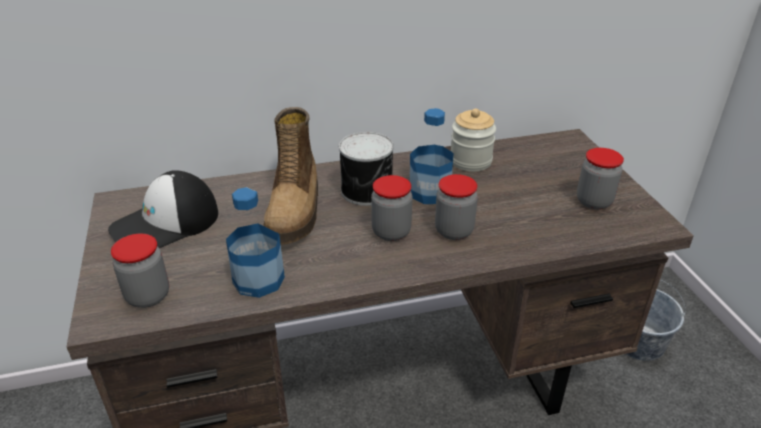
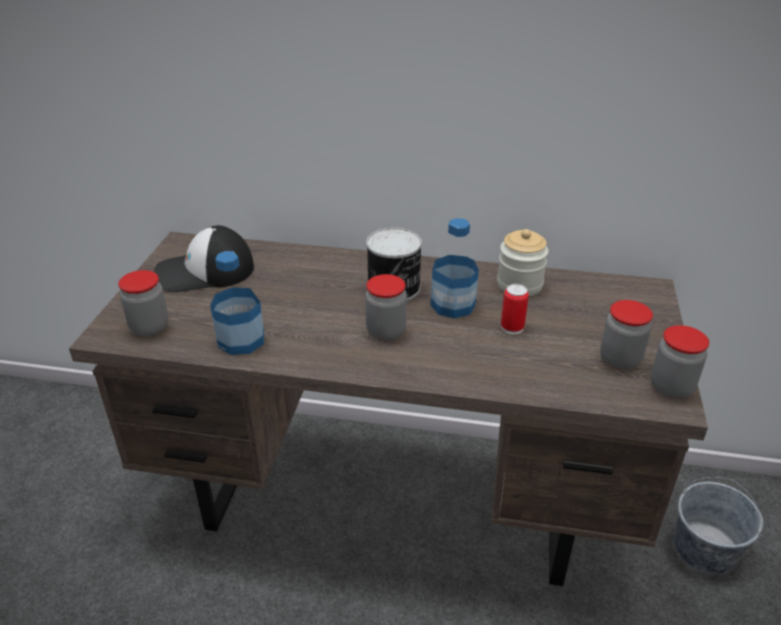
camera: 25 degrees right, 0 degrees up
(295, 211) = (315, 290): boot -> none
(454, 231) = (446, 347): jar -> jar (671, 387)
(493, 198) = (512, 327): none -> can

